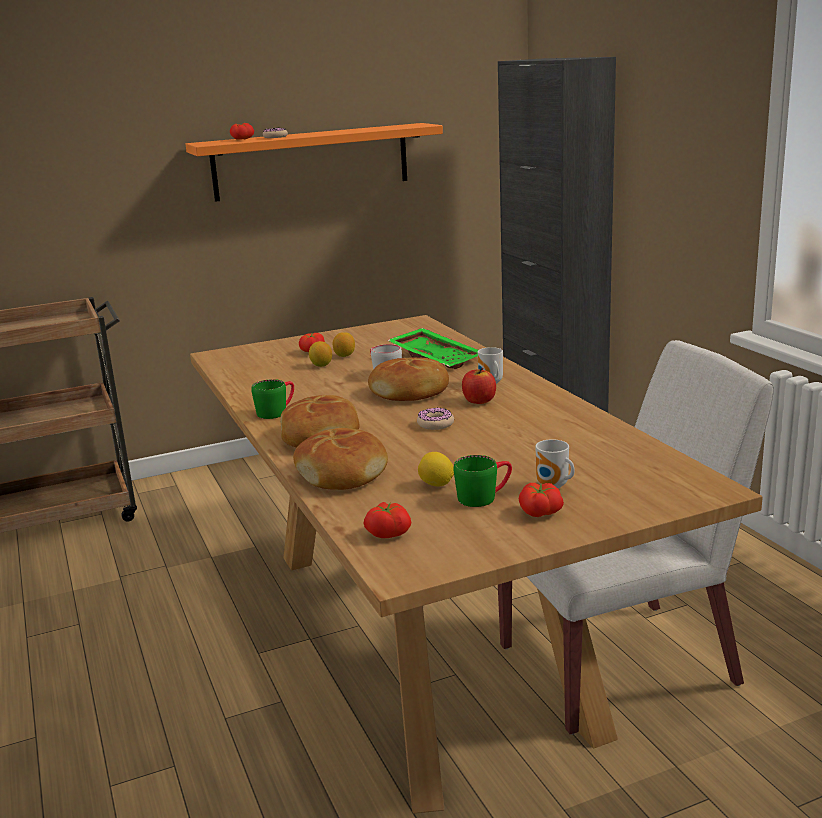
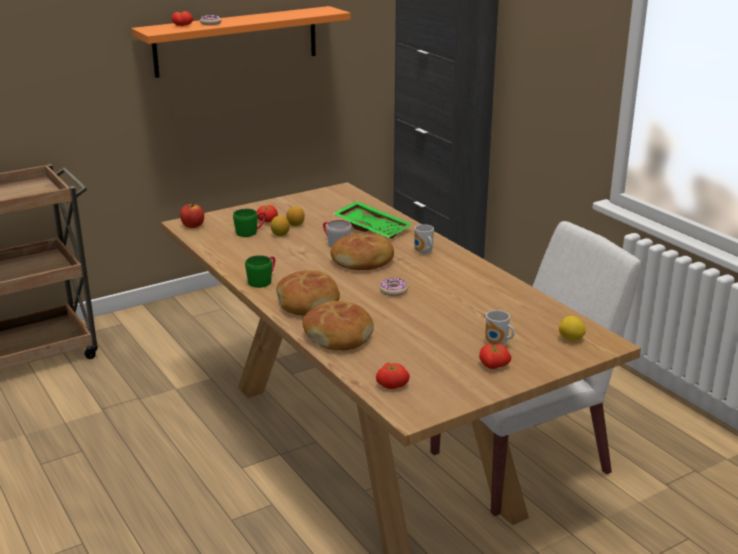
camera: 10 degrees left, 5 degrees up
(436, 485) = (412, 344): lemon -> lemon (571, 339)
(479, 401) = (419, 269): apple -> apple (192, 225)
(484, 496) = (450, 353): green mug -> green mug (251, 231)

